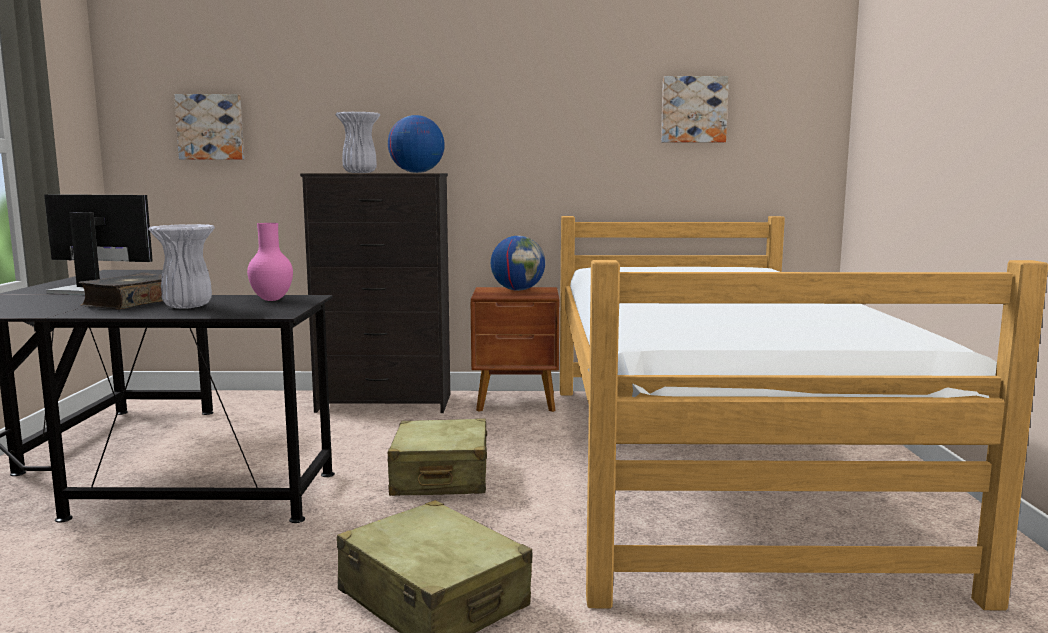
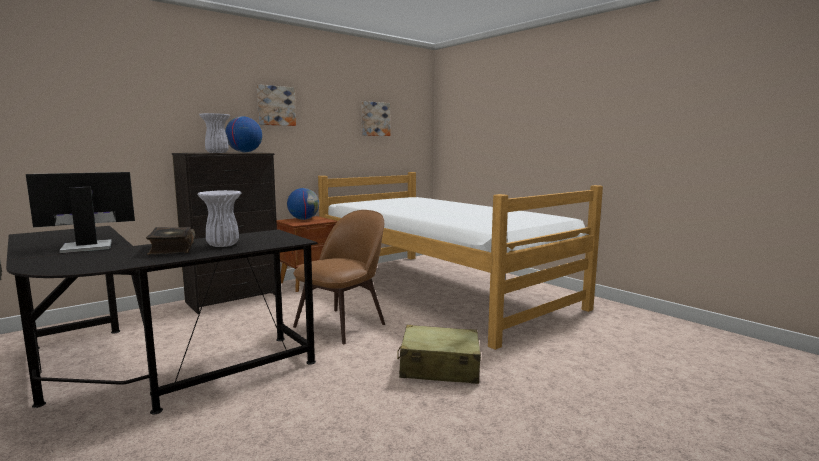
camera: 40 degrees left, 0 degrees up
(211, 127) = (74, 118): picture -> picture (275, 106)
(272, 299) = (257, 235): pink vase -> none
(440, 477) = (342, 324): beige suitcase -> brown chair

